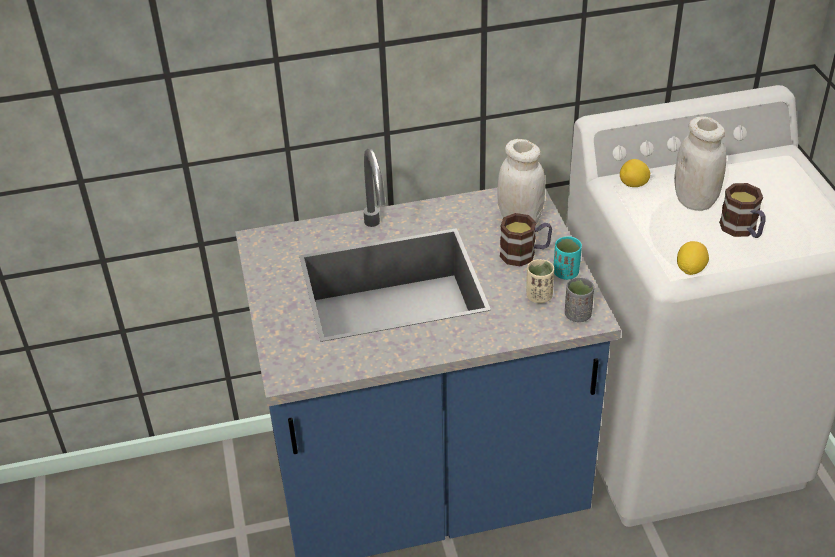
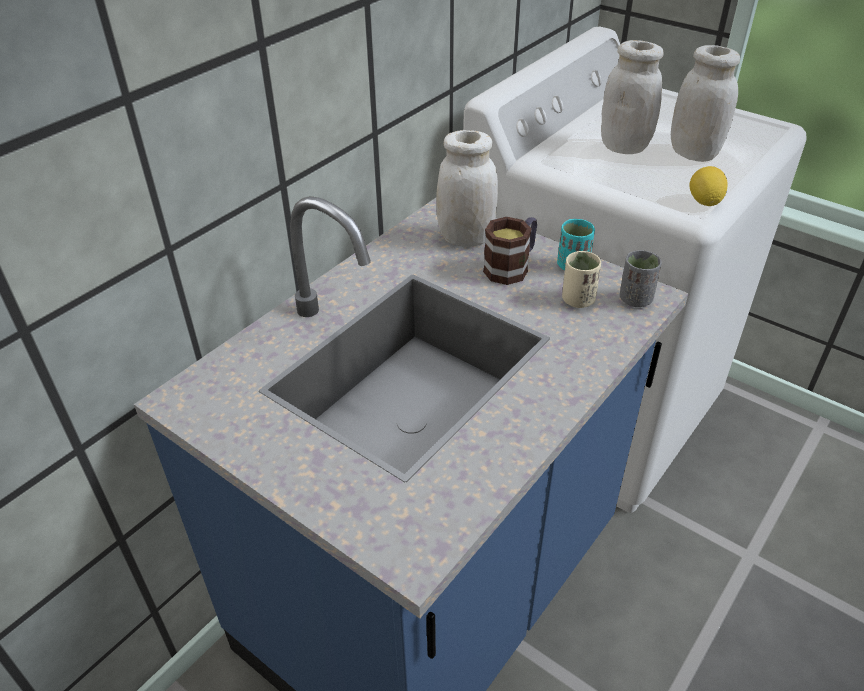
camera: 40 degrees left, 0 degrees up
(633, 185) = (556, 154): lemon -> none
(742, 230) = (693, 154): mug -> white jar

